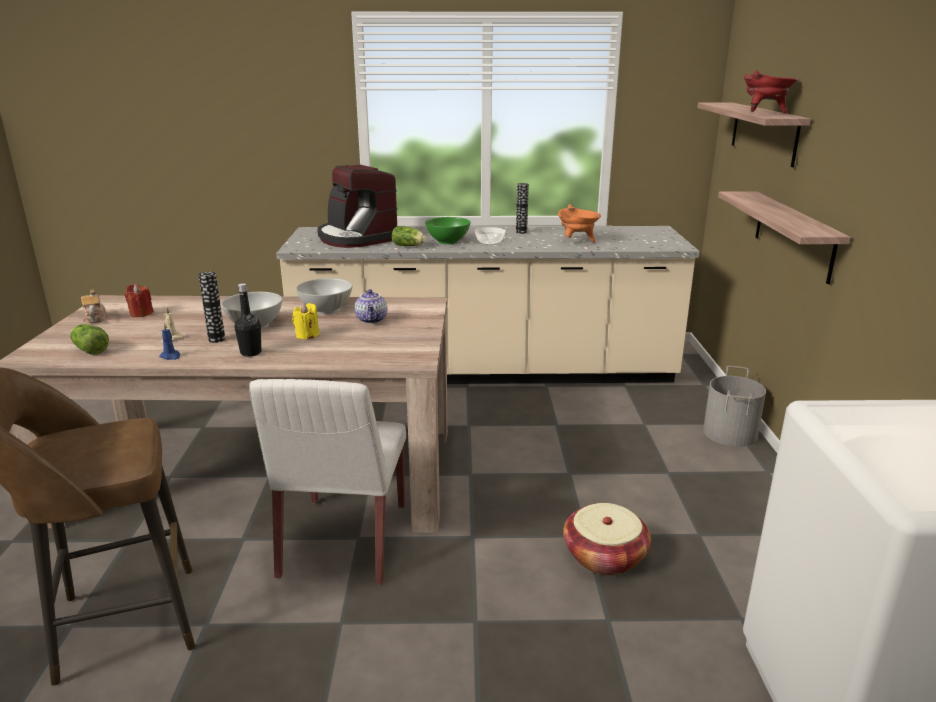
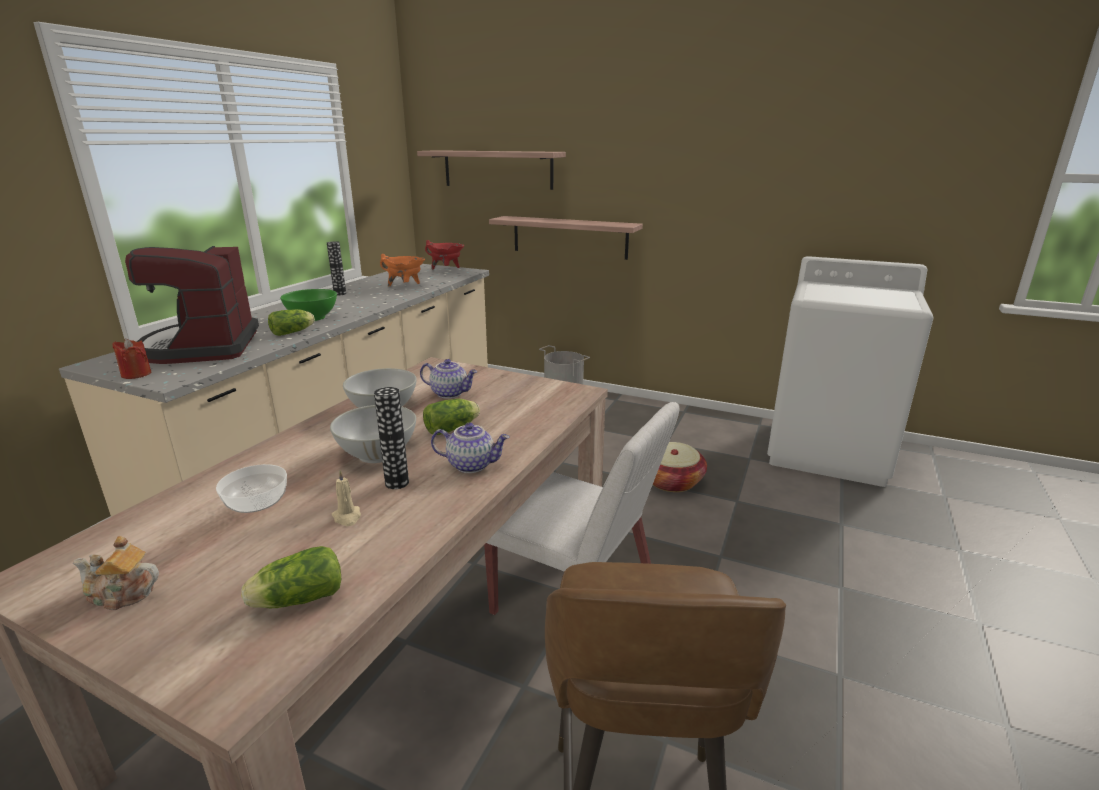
camera: 65 degrees left, 0 degrees up
(141, 313) = (180, 541): red candle -> red candle (136, 374)
(170, 356) = (422, 521): blue candle -> none
(251, 353) = (472, 465): black bottle -> teapot
(307, 335) = (453, 428): yellow candle -> lettuce
(356, 238) = (203, 347): coffee machine -> coffee machine turned 90 degrees clockwise
(490, 242) = (350, 307): bowl -> bowl (258, 501)
(764, 113) = (523, 151): red cooking pot -> red cooking pot (446, 270)

